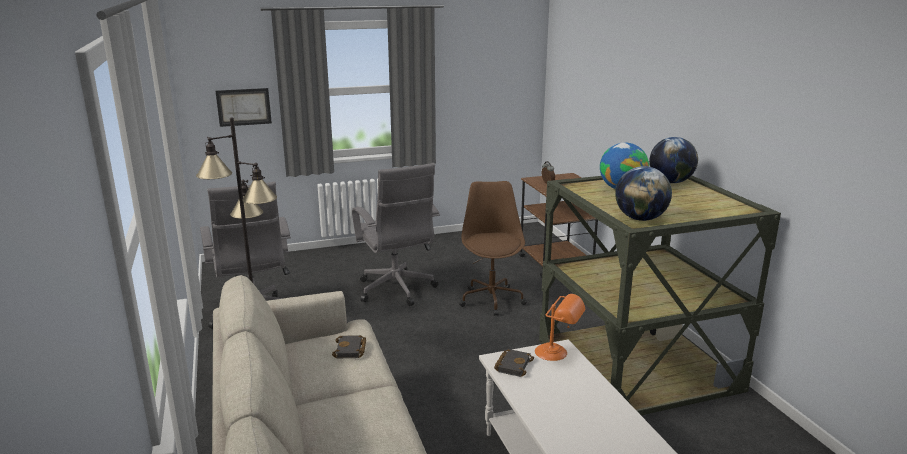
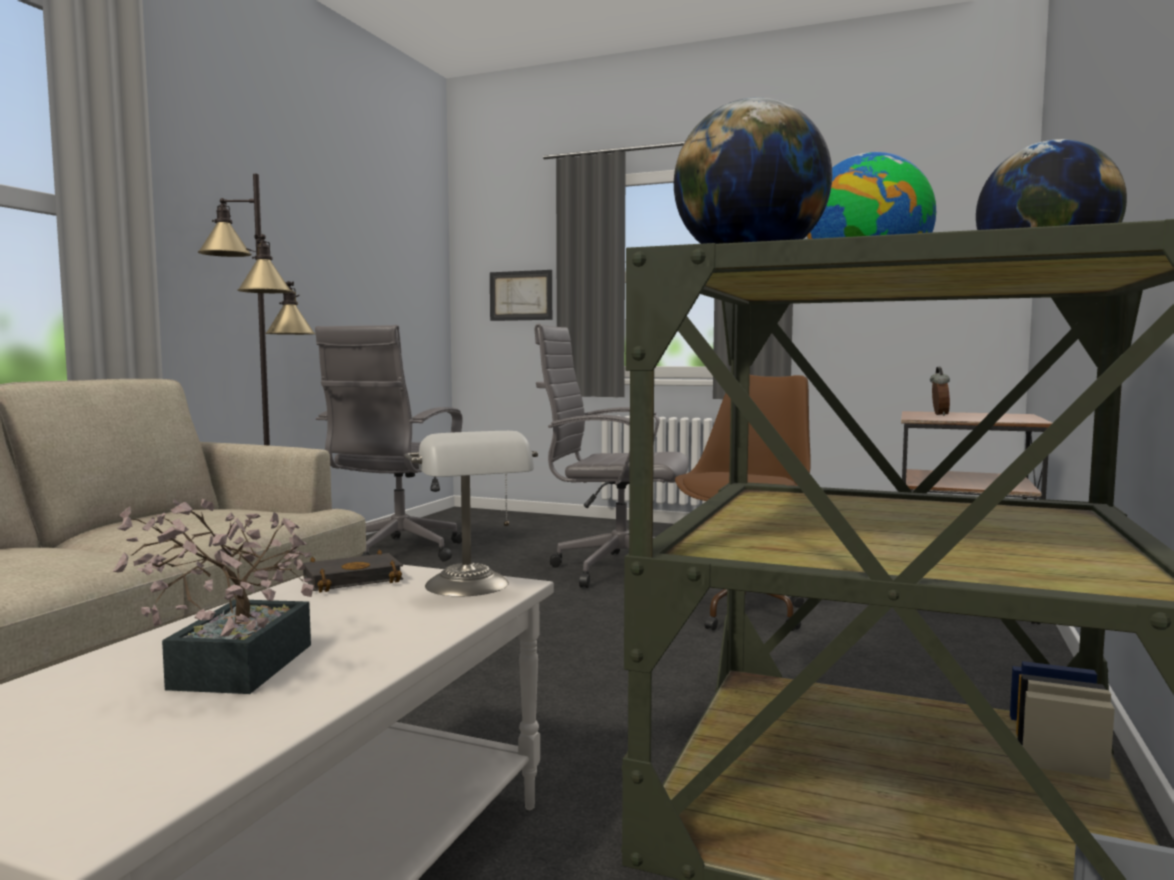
camera: 40 degrees right, 15 degrees down
(351, 350) = (232, 520): black book -> none
(397, 291) = (612, 570): grey office chair -> grey office chair turned 90 degrees clockwise
(558, 353) = (474, 588): orange table lamp -> white table lamp
(586, 415) = (231, 673): none -> potted plant

